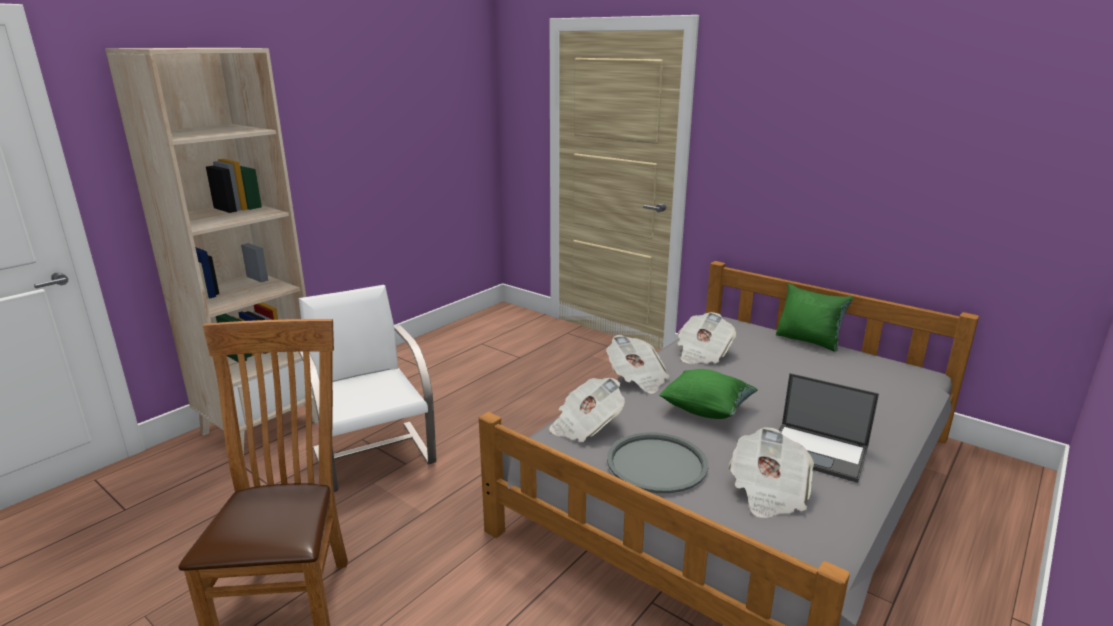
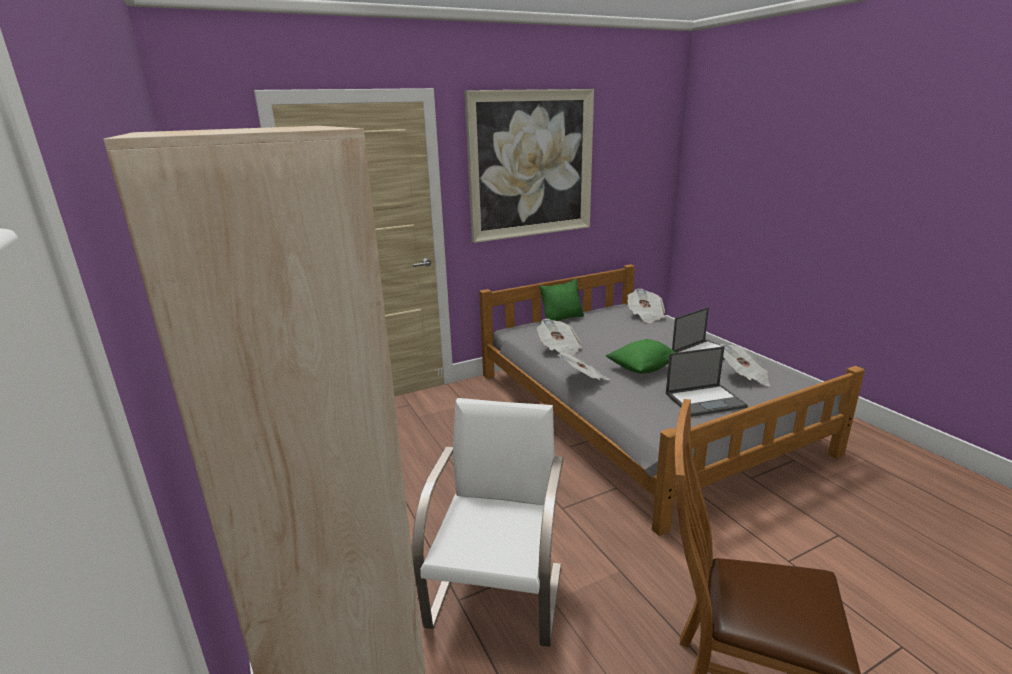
camera: 65 degrees left, 0 degrees up
(373, 454) = (498, 593): white chair -> white chair turned 105 degrees clockwise
(585, 426) = (645, 414): newspaper -> newspaper (645, 316)
(657, 463) = (705, 400): grey tray -> laptop
(811, 118) = (531, 165): none -> picture

